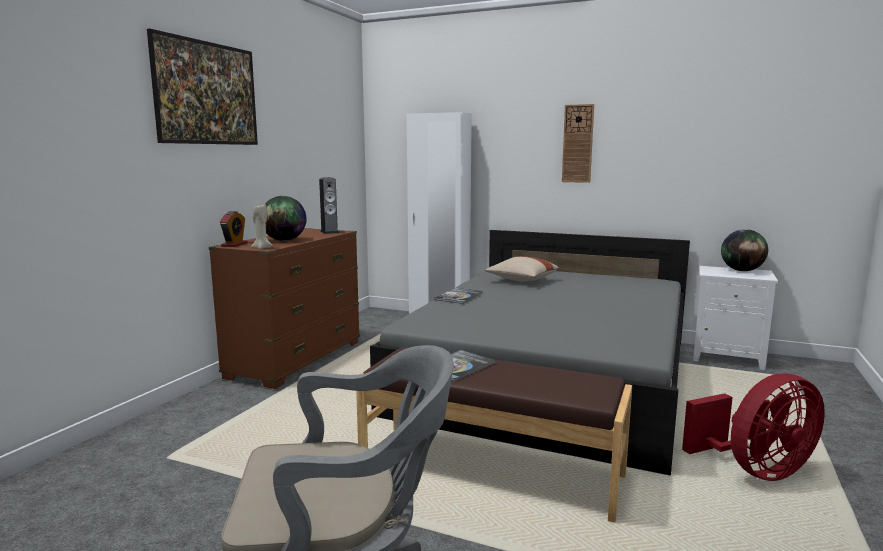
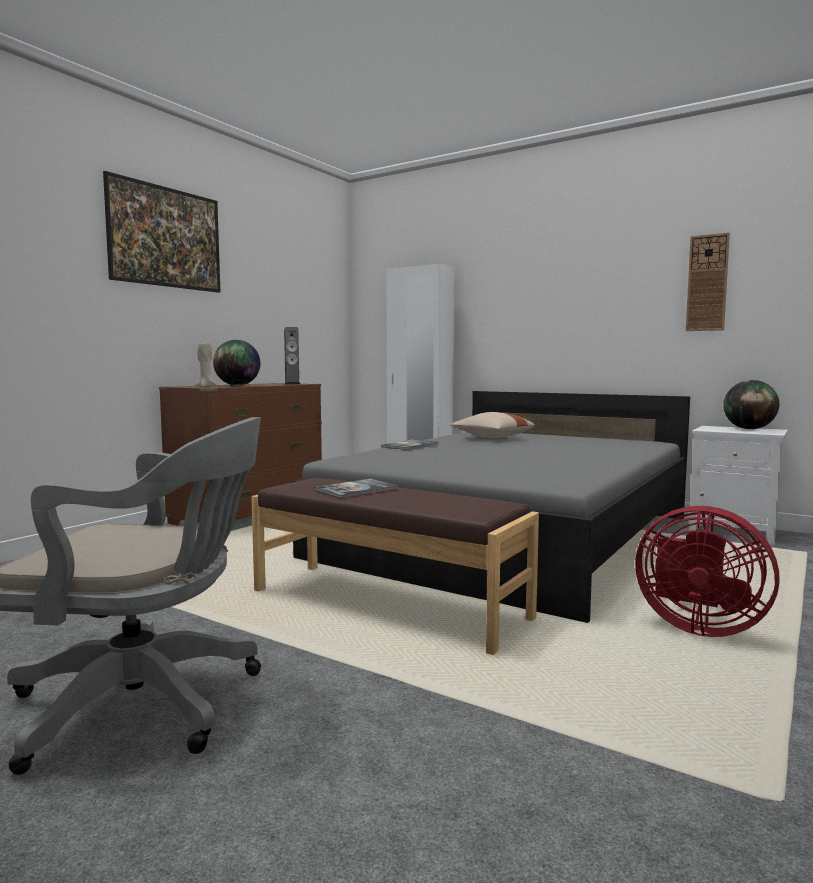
camera: 10 degrees right, 5 degrees down
(234, 244) = (184, 386): alarm clock -> none
(577, 143) = (564, 293): wall clock -> wall clock (707, 283)
(756, 470) = (697, 626): red fan -> red fan turned 45 degrees clockwise

